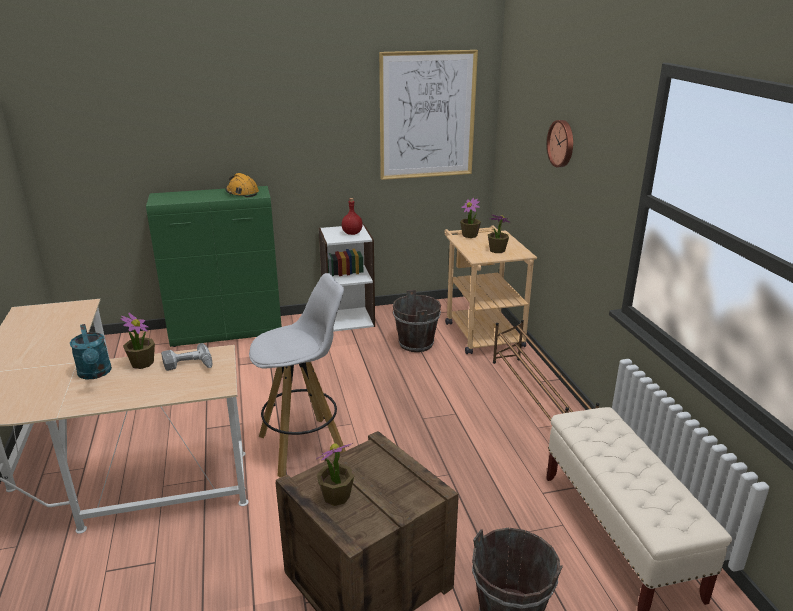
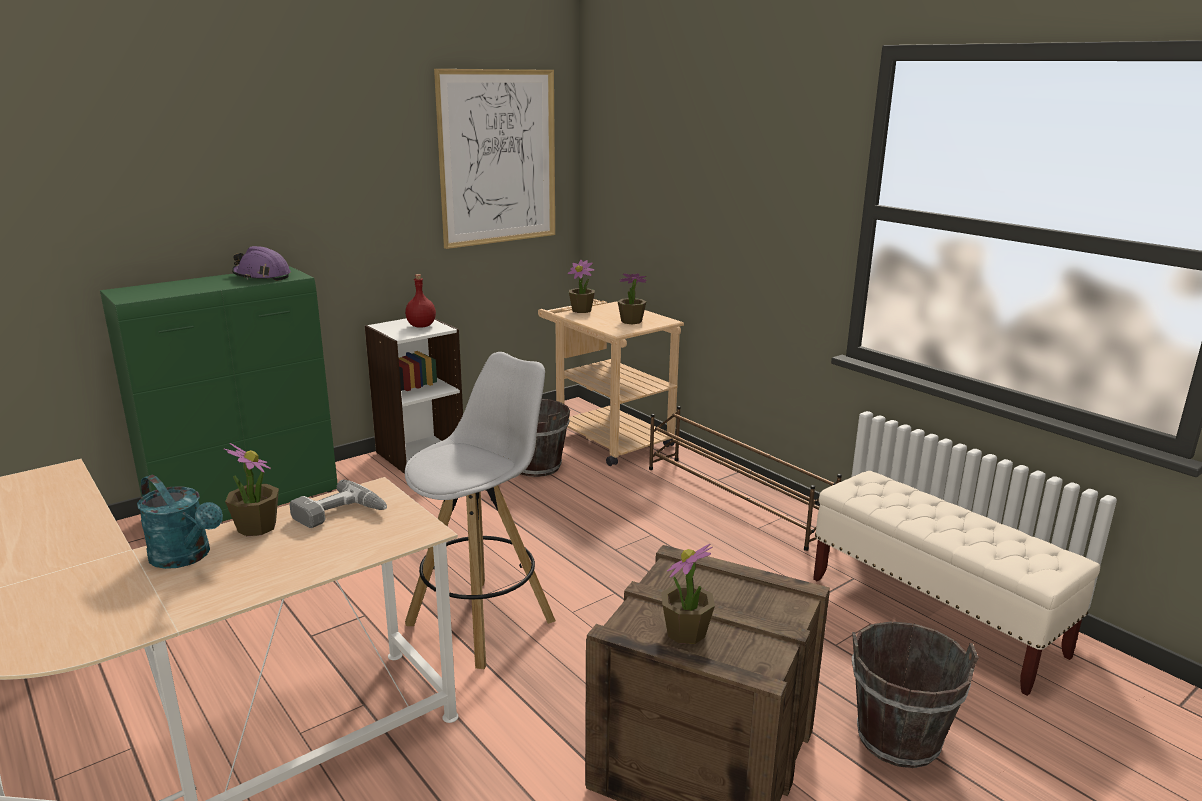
camera: 25 degrees left, 5 degrees down
(242, 193) = (262, 276): orange hard hat -> purple hard hat
(562, 143) = (712, 171): wall clock -> none

